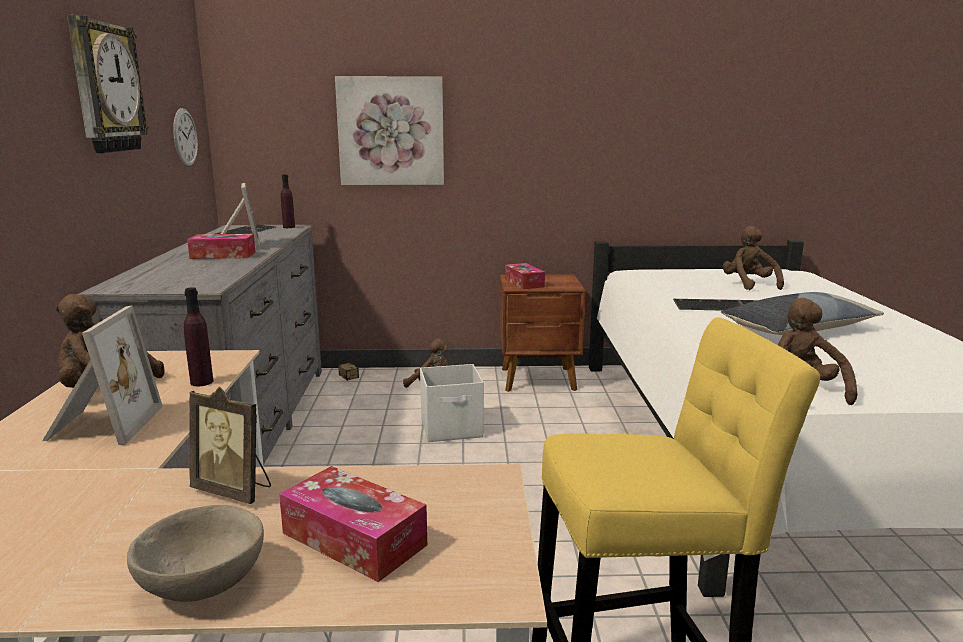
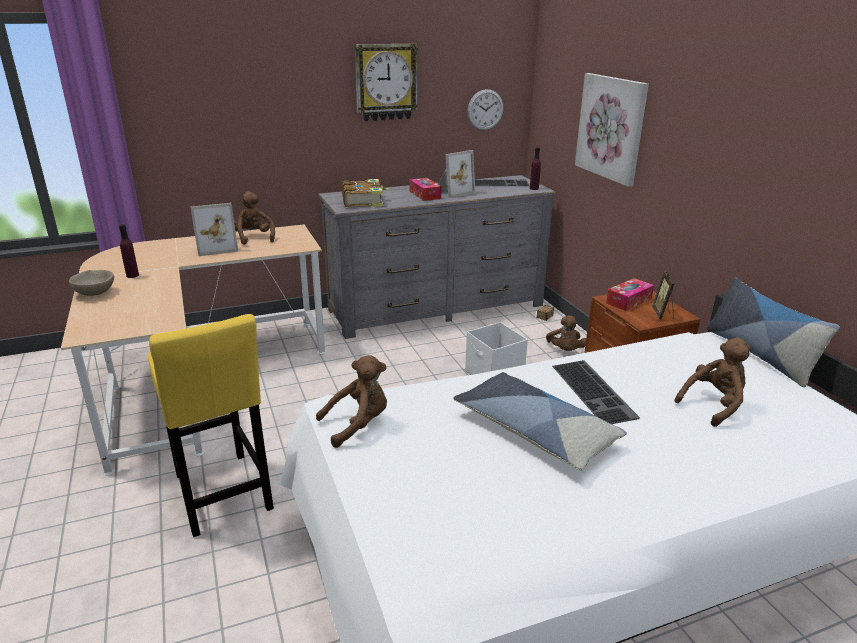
camera: 70 degrees right, 10 degrees up
(187, 278) = (363, 201): none -> book
(202, 382) = (269, 250): purple bottle -> purple bottle (132, 275)
(234, 490) = (159, 282): picture frame -> picture frame (663, 314)
(354, 539) = (120, 308): tissue box -> none
(662, 267) = (759, 354): none -> pillow

